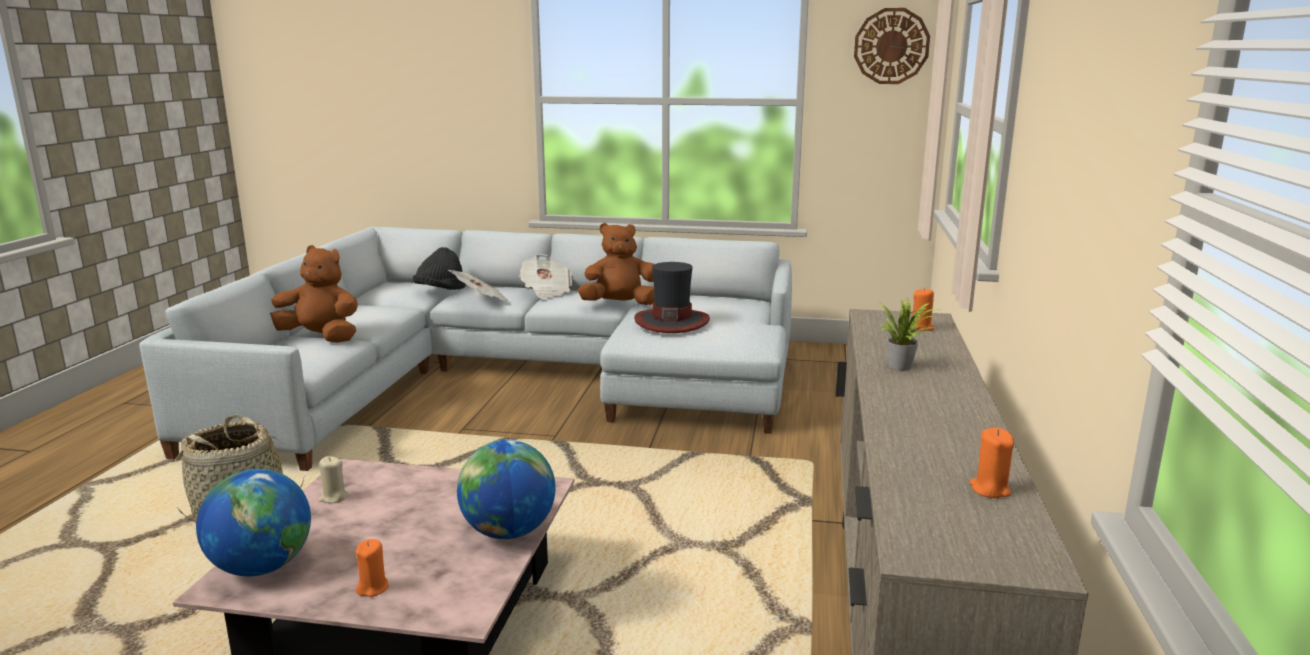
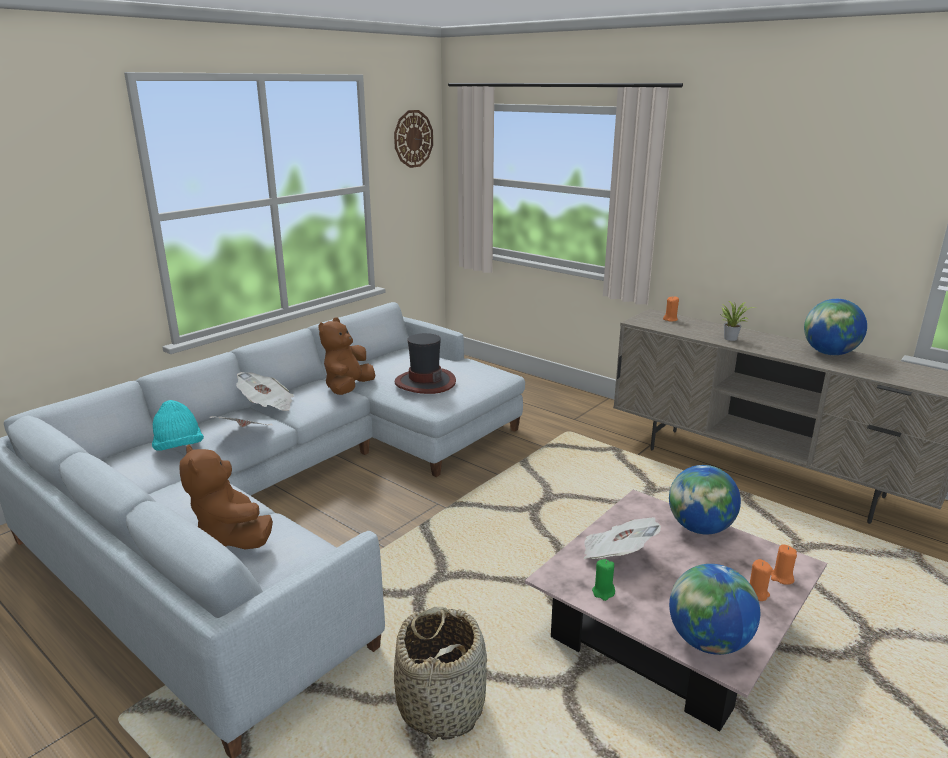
camera: 60 degrees left, 5 degrees up
(320, 338) = (232, 537): brown plush toy -> brown plush toy turned 75 degrees counterclockwise
(333, 497) = (603, 592): beige candle -> green candle
(412, 492) = (616, 555): none -> newspaper
(440, 291) = (179, 448): black hat -> turquoise hat
(959, 434) = (829, 353): none -> globe
(990, 489) = (892, 365): orange candle -> orange candle (781, 578)

